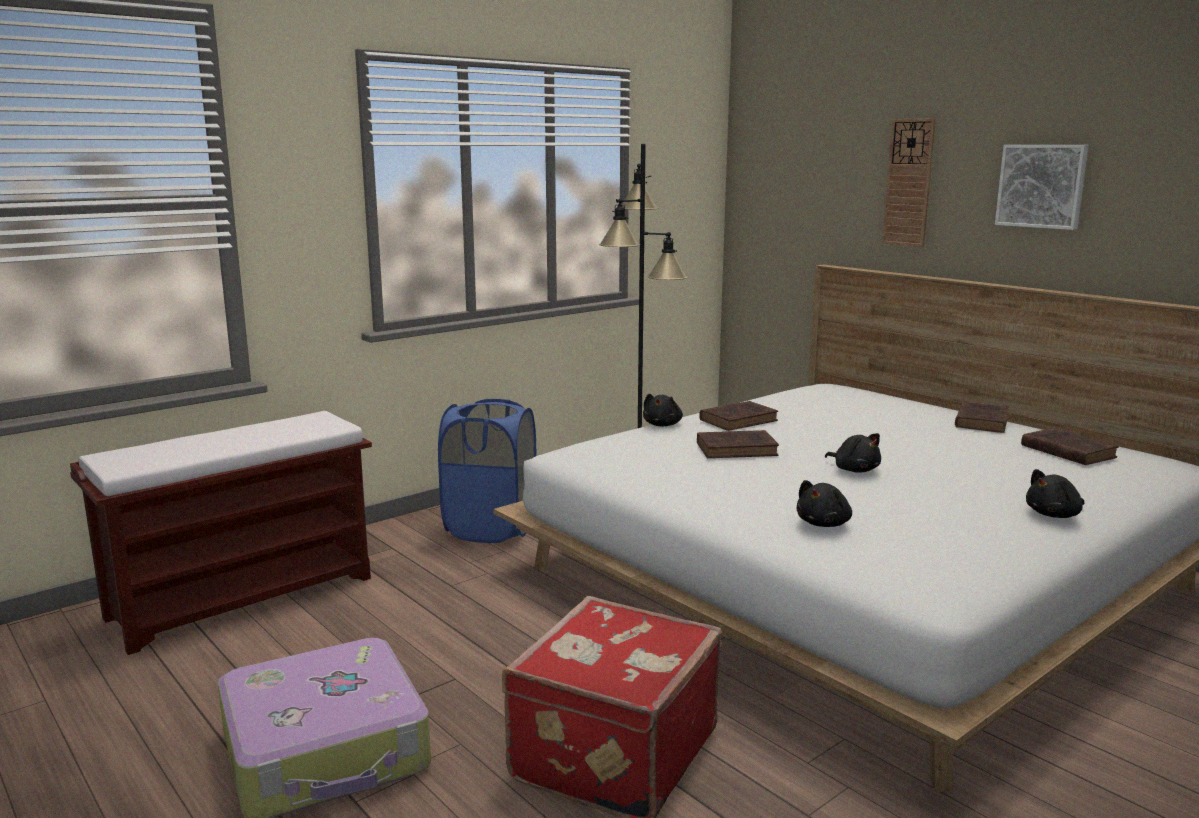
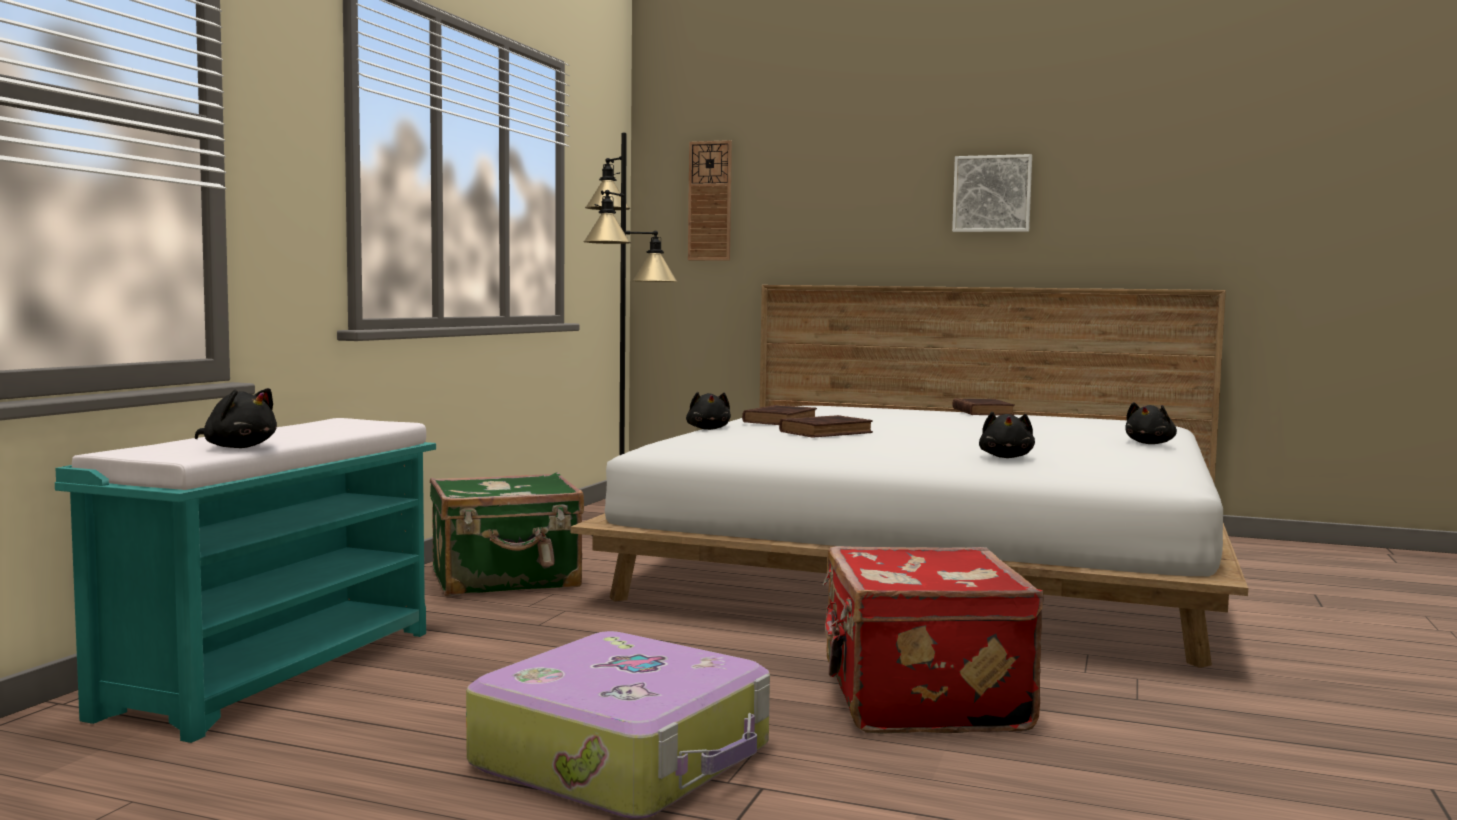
camera: 30 degrees left, 10 degrees down
(244, 596) = (275, 671): brown bench -> turquoise bench
(491, 528) = (506, 580): blue laundry basket -> green suitcase
(854, 470) = (955, 435): black plush toy -> black plush toy (238, 447)
(909, 182) = (856, 197): wall clock -> wall clock (710, 201)
(1065, 451) = (1081, 419): brown book -> none

